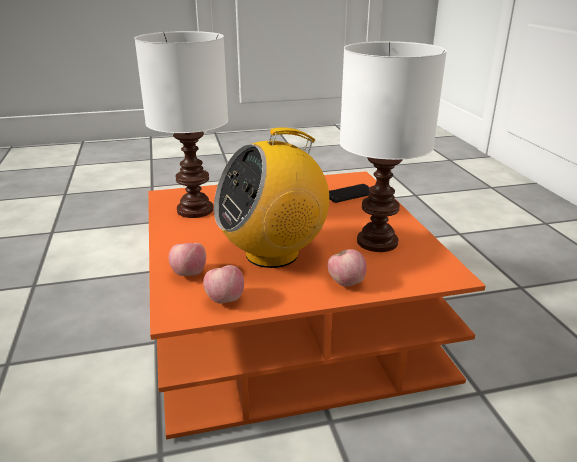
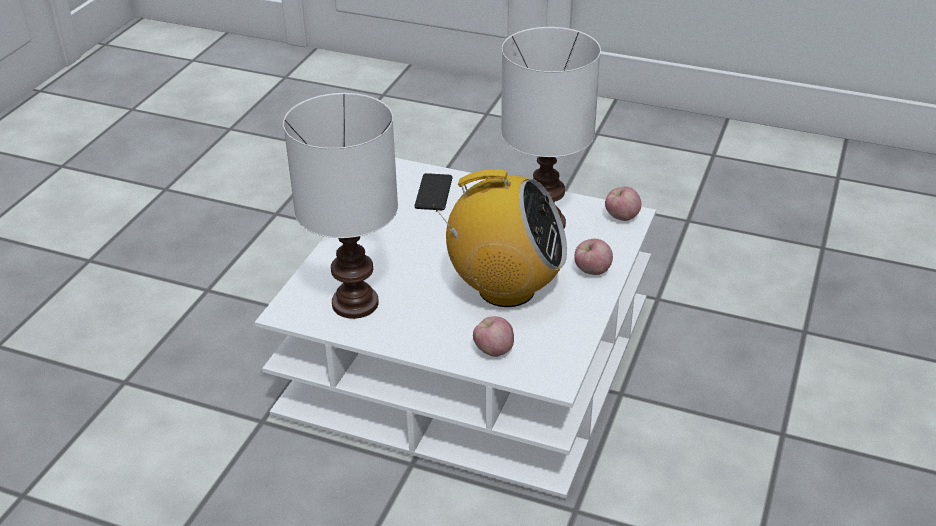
camera: 55 degrees left, 10 degrees up
(225, 300) = (558, 345): apple -> apple (621, 217)
(272, 253) = (505, 289): radio -> radio turned 90 degrees counterclockwise
(288, 320) = (469, 357): orange coffee table -> white coffee table

